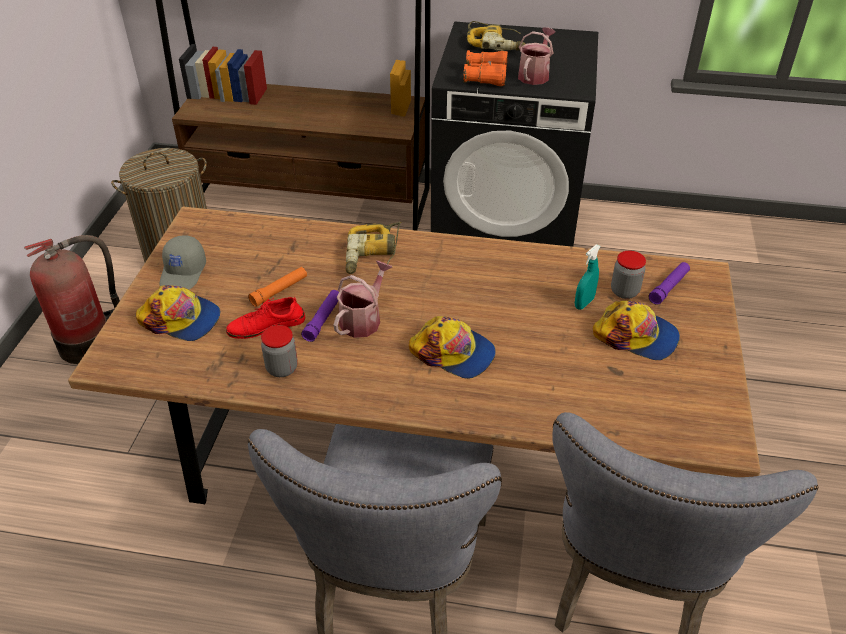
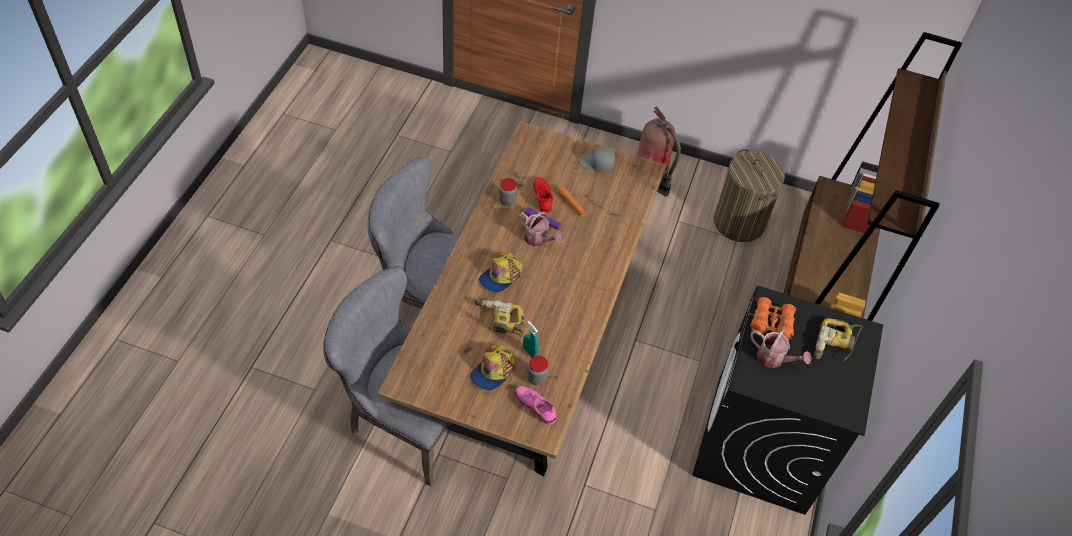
camera: 95 degrees right, 10 degrees up
(181, 319) = (556, 162): cap -> none
(373, 254) = (599, 252): power drill -> power drill (498, 320)
(669, 287) = (535, 406): purple flashlight -> pink shoe

